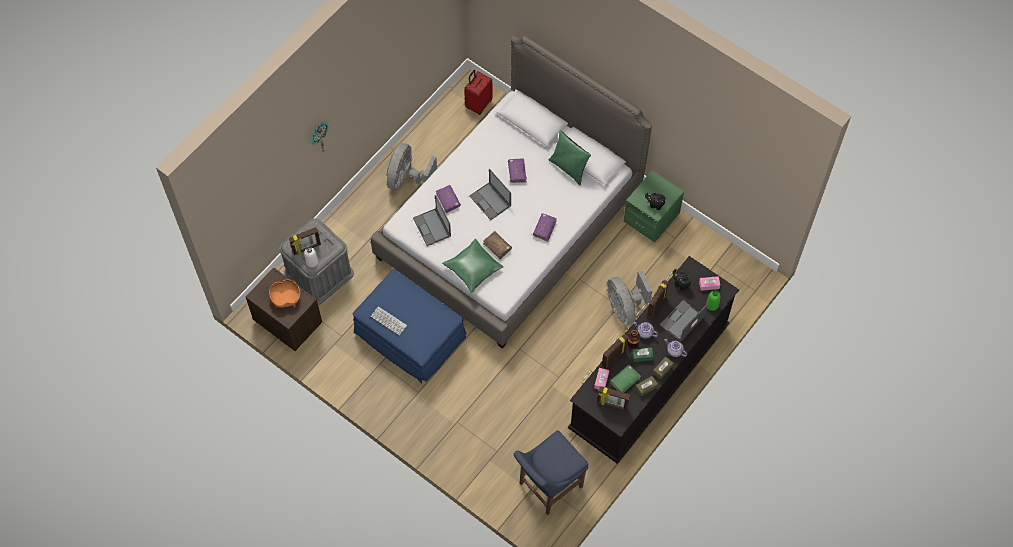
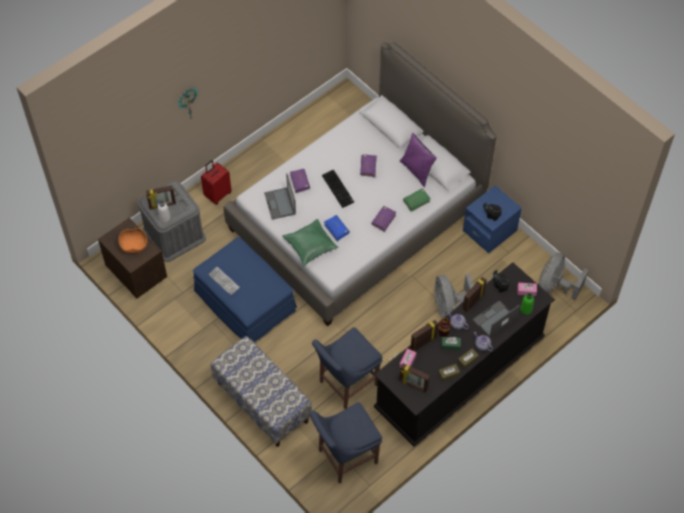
camera: 10 degrees right, 5 degrees down
(407, 179) = (271, 165): grey fan -> grey fan (554, 287)
(450, 442) = (262, 402): none -> bench
(478, 104) = (349, 110): red suitcase -> red suitcase (217, 194)
(490, 201) = (338, 189): laptop -> keyboard
(497, 246) = (336, 229): brown book -> blue book
(534, 408) = (346, 384): none -> blue chair
(569, 168) = (417, 170): green pillow -> purple pillow
(625, 380) = (430, 365): green book -> green book (416, 201)
(651, 217) = (489, 231): green nightstand -> blue nightstand

